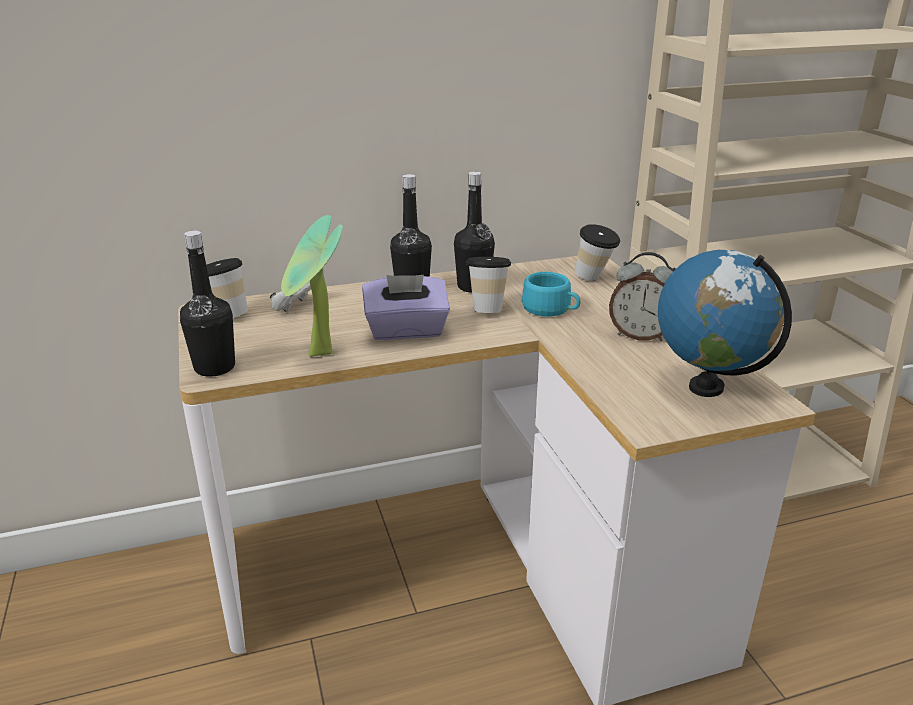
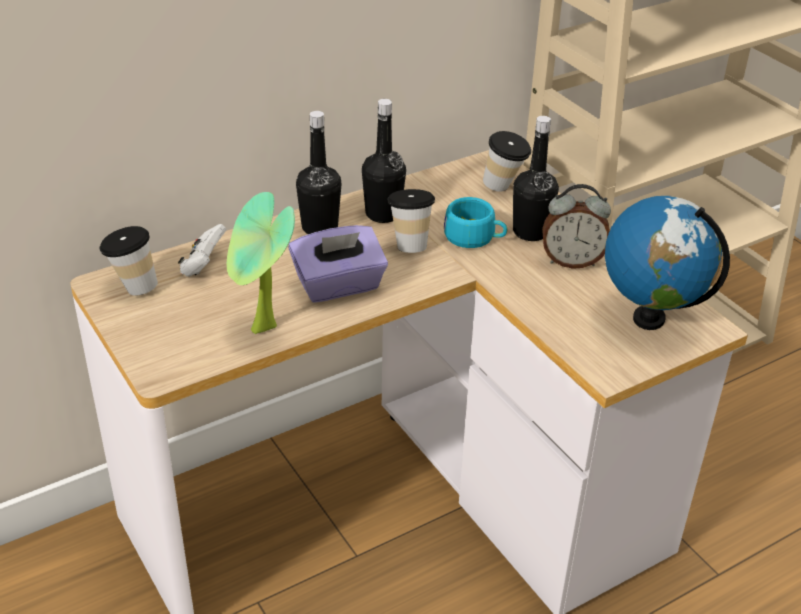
camera: 15 degrees left, 10 degrees up
(214, 367) = (161, 362): black bottle -> black bottle (530, 232)

